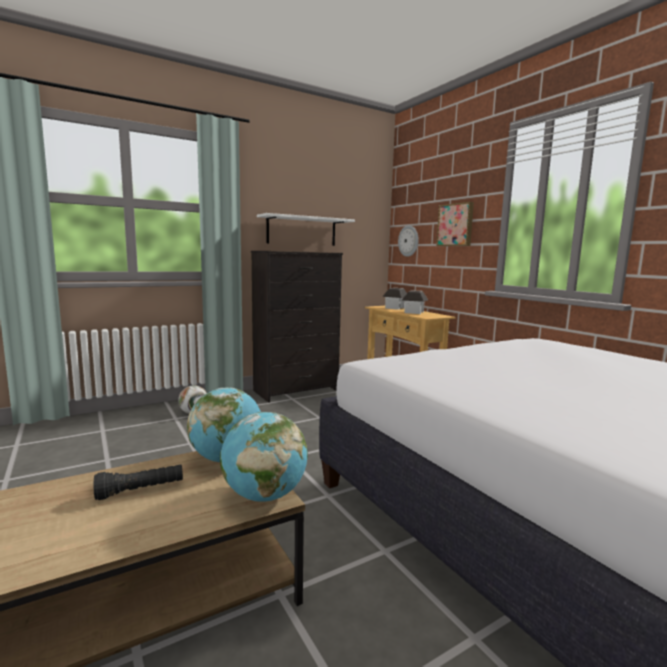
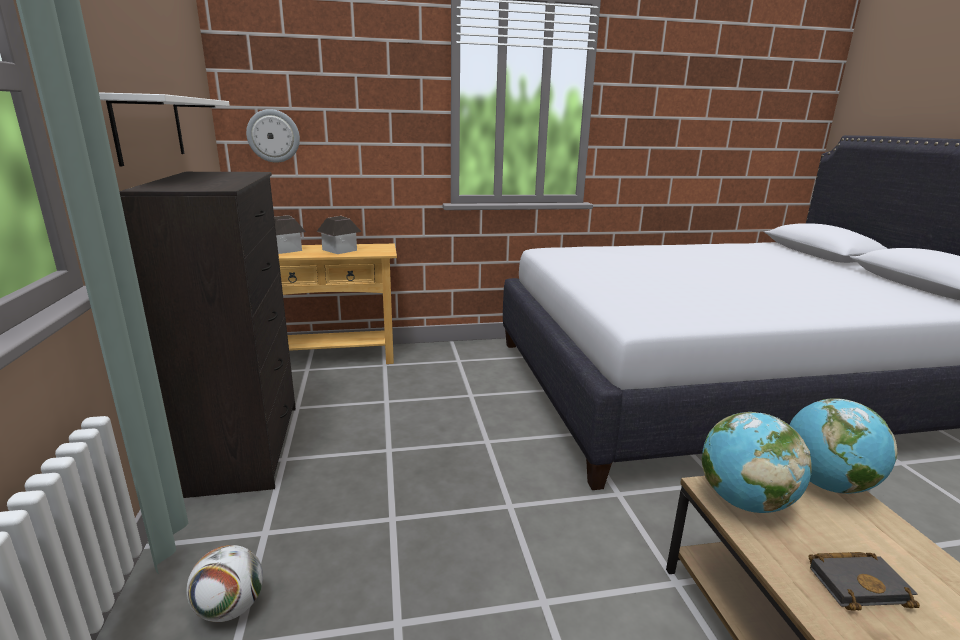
camera: 70 degrees left, 10 degrees up
(140, 490) = (858, 583): black flashlight -> black book
(456, 225) = (375, 116): picture -> none

